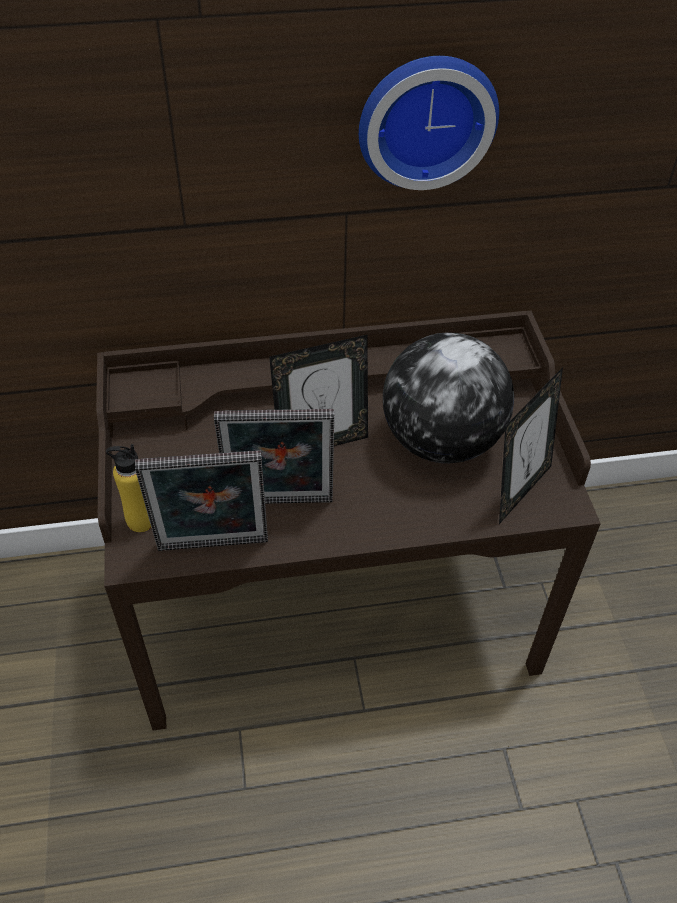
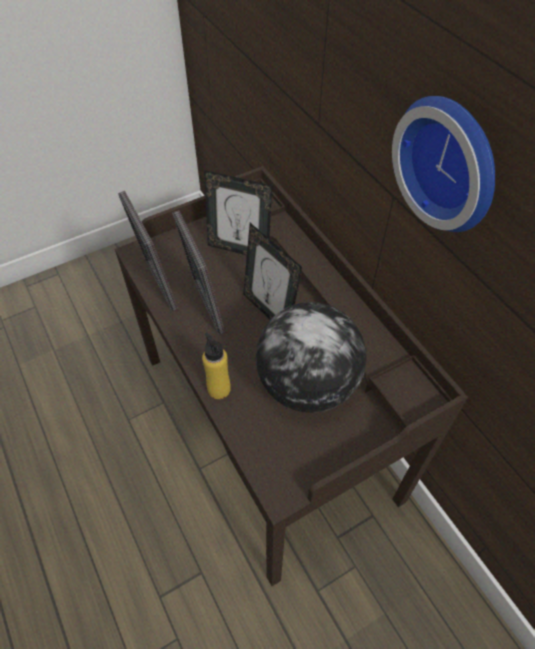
camera: 70 degrees right, 5 degrees up
(141, 520) = (166, 246): yellow bottle -> yellow bottle (219, 389)
(518, 490) = (281, 452): picture frame -> picture frame (239, 249)

